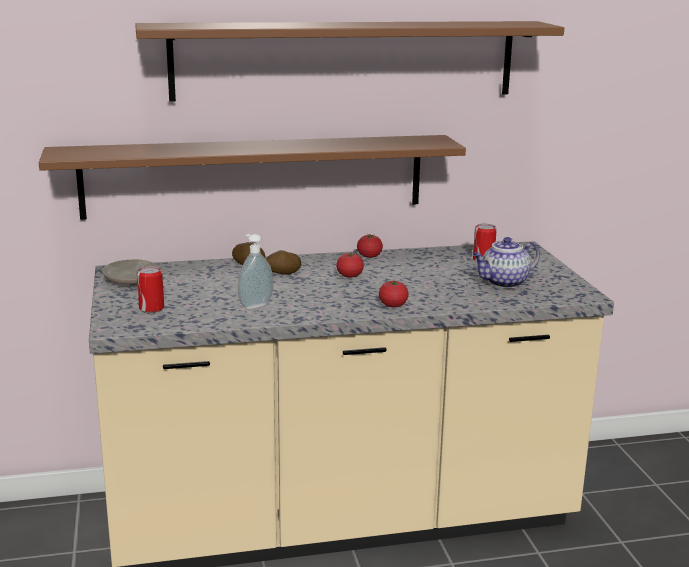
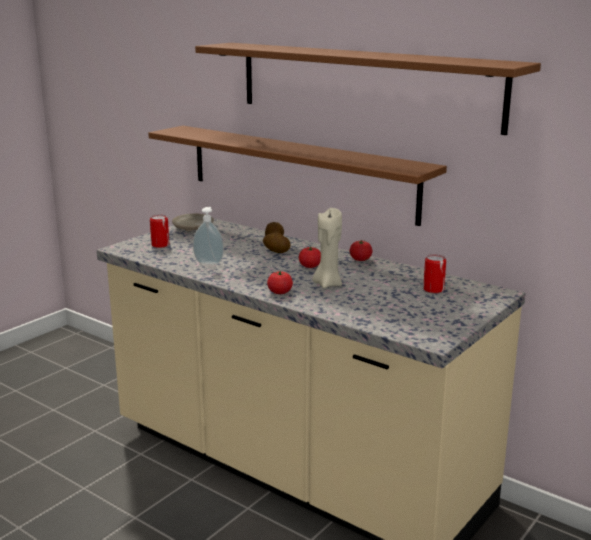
camera: 50 degrees right, 0 degrees up
(405, 284) = (327, 284): none -> beige candle
(504, 283) = (398, 309): teapot -> none

